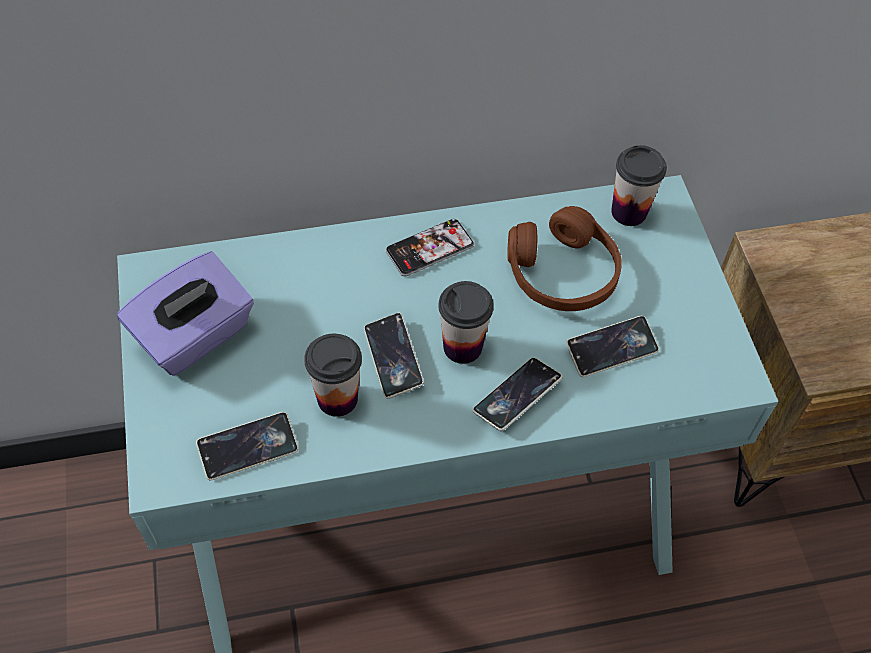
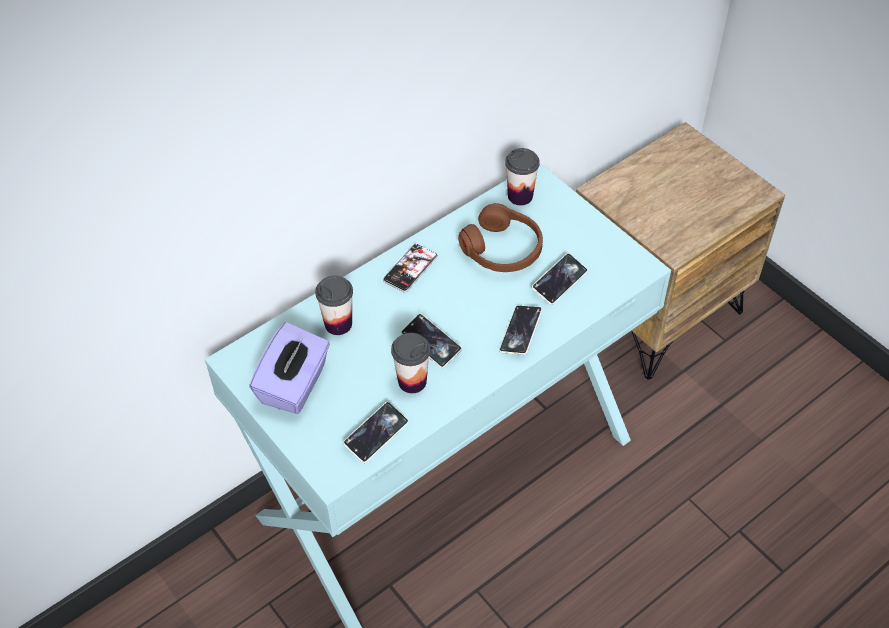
camera: 25 degrees left, 5 degrees down
(462, 347) = (469, 318): cup -> cup (338, 324)

